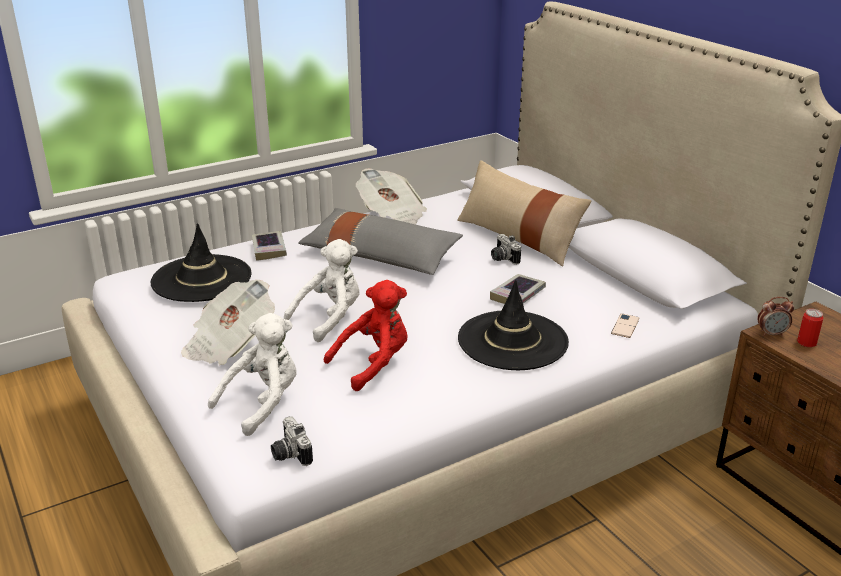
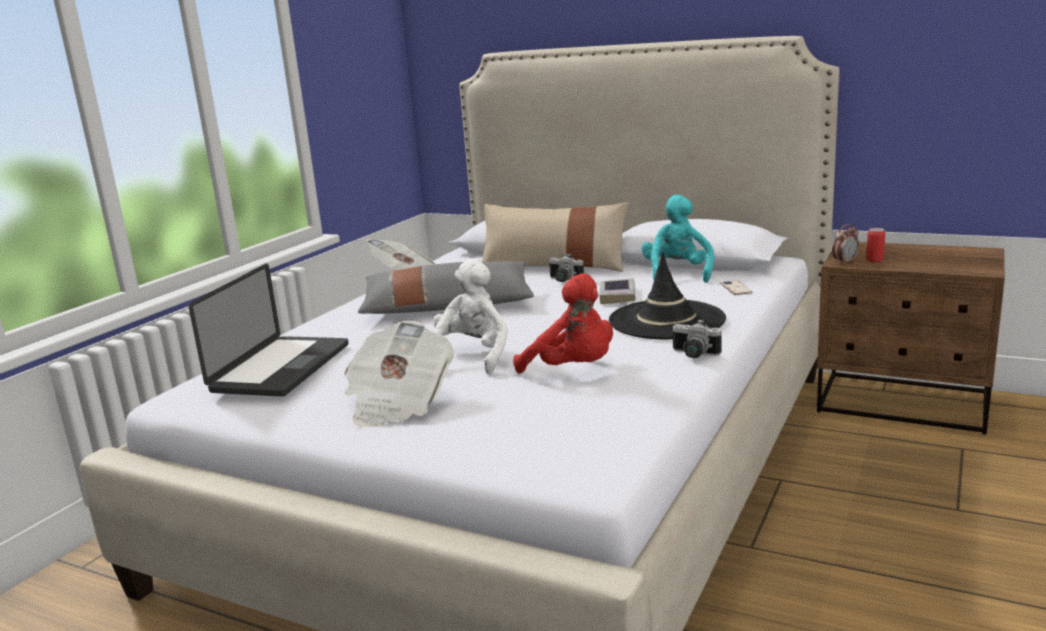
camera: 30 degrees left, 10 degrees down
(201, 279) = (281, 368): black hat -> laptop
(263, 403) = (513, 429): white plush toy -> none
(269, 249) = (320, 332): book -> none
(289, 454) = (607, 451): camera -> camera (693, 355)
(374, 364) = (573, 370): red plush toy -> red plush toy turned 105 degrees clockwise
(603, 287) = (677, 274): none -> turquoise plush toy

